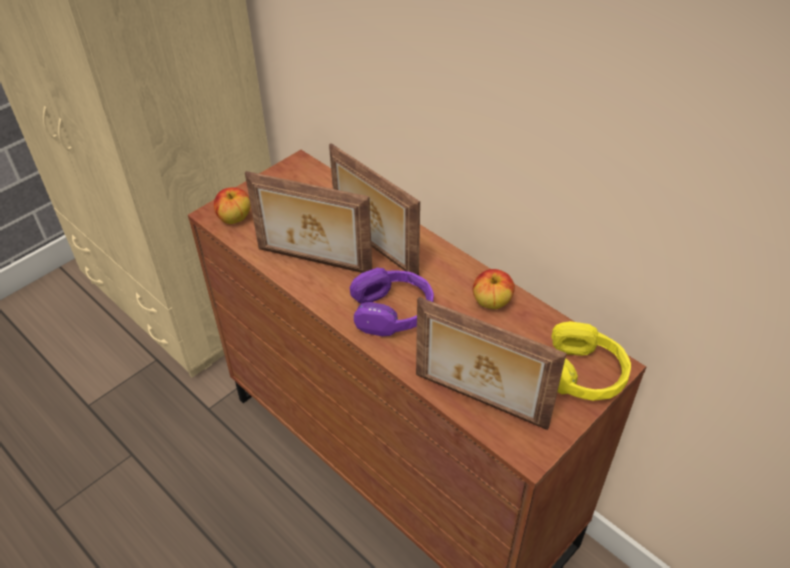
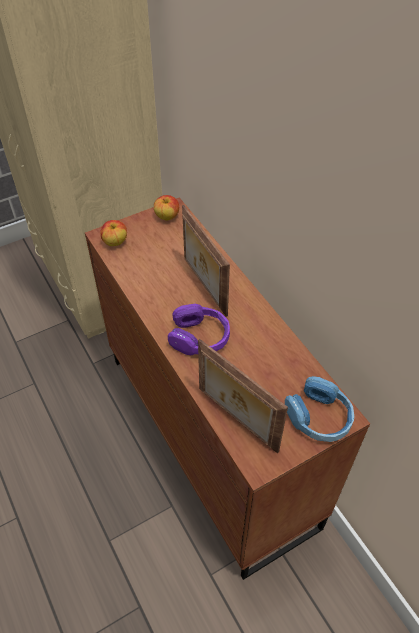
camera: 15 degrees right, 5 degrees up
(313, 262) = (158, 287): picture frame -> none
(492, 302) = (273, 346): apple -> apple (167, 216)
(581, 374) = (319, 417): yellow headphones -> blue headphones

